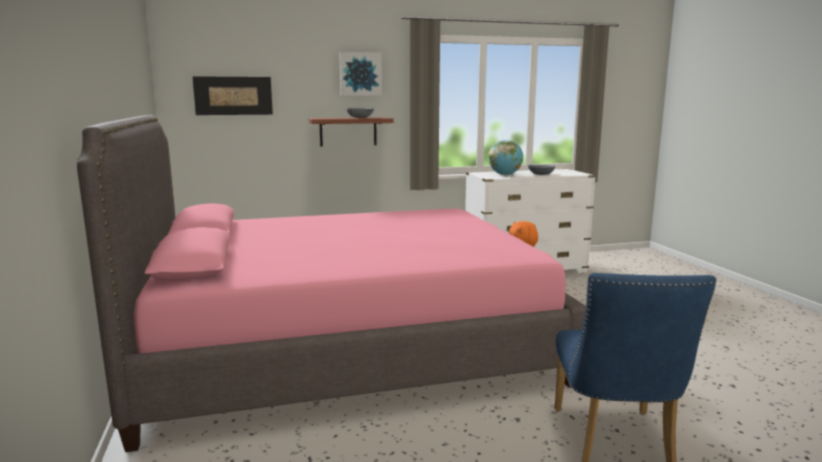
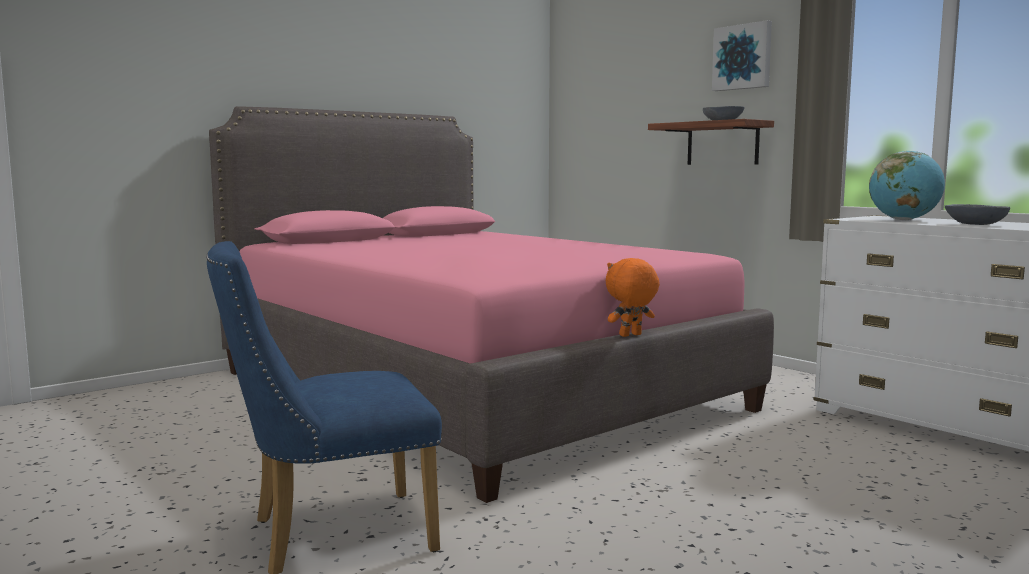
camera: 65 degrees right, 5 degrees down
(233, 95) = (607, 100): picture -> none

